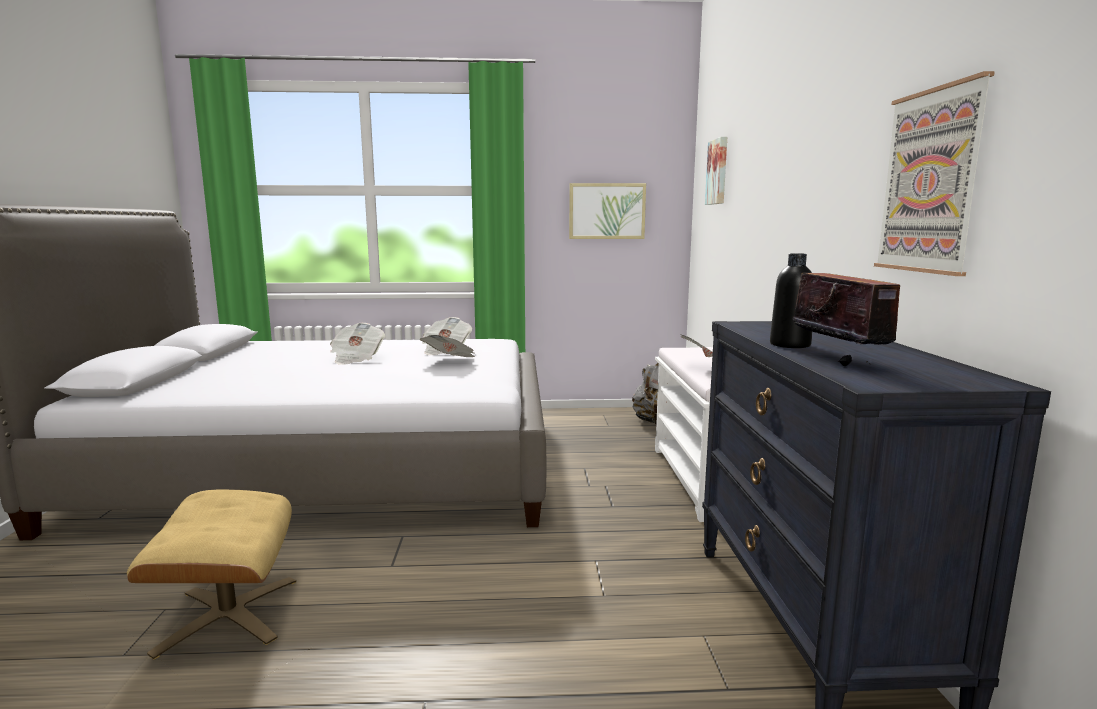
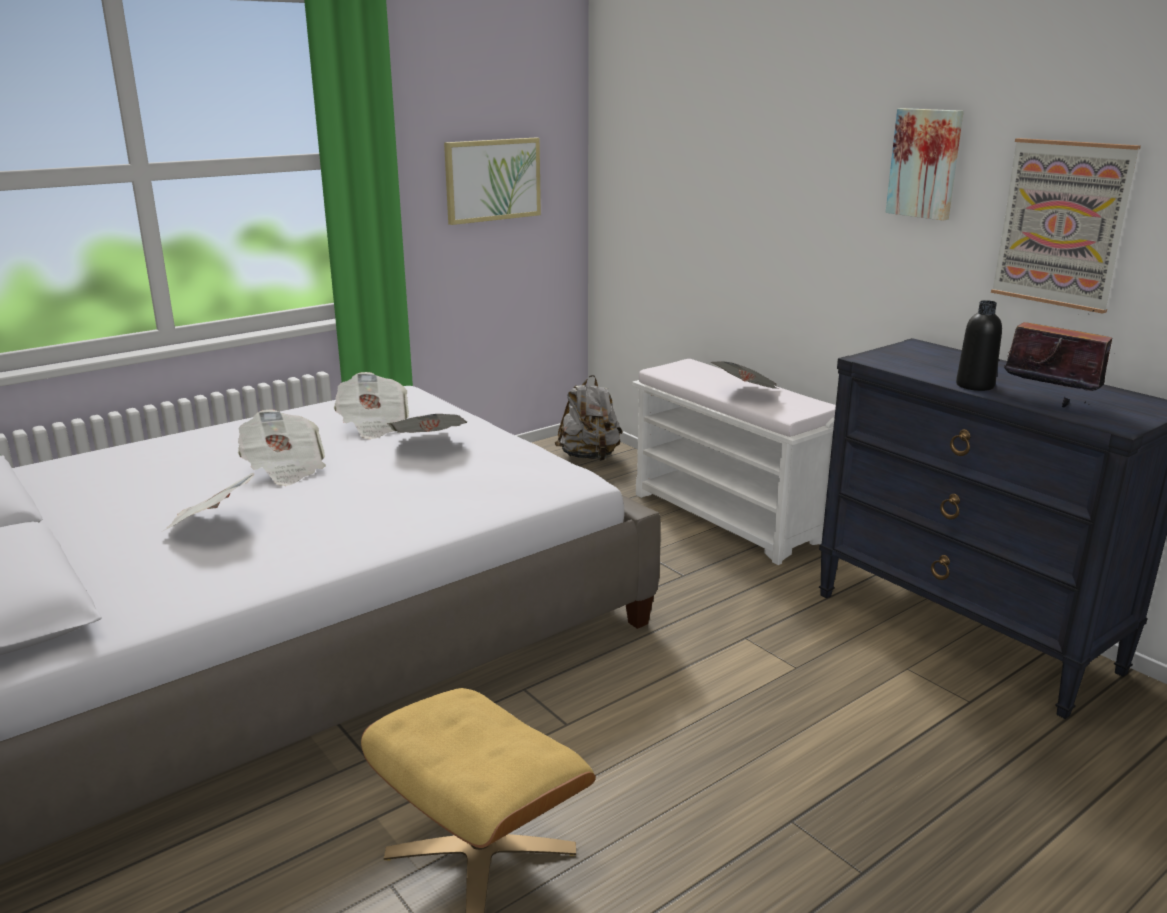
camera: 35 degrees left, 10 degrees up
(272, 372) = (212, 525): none -> newspaper
(718, 172) = (662, 133): picture -> picture (925, 163)

